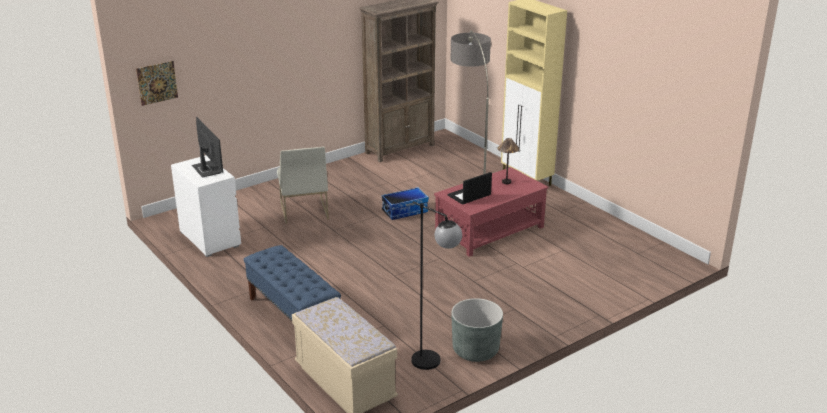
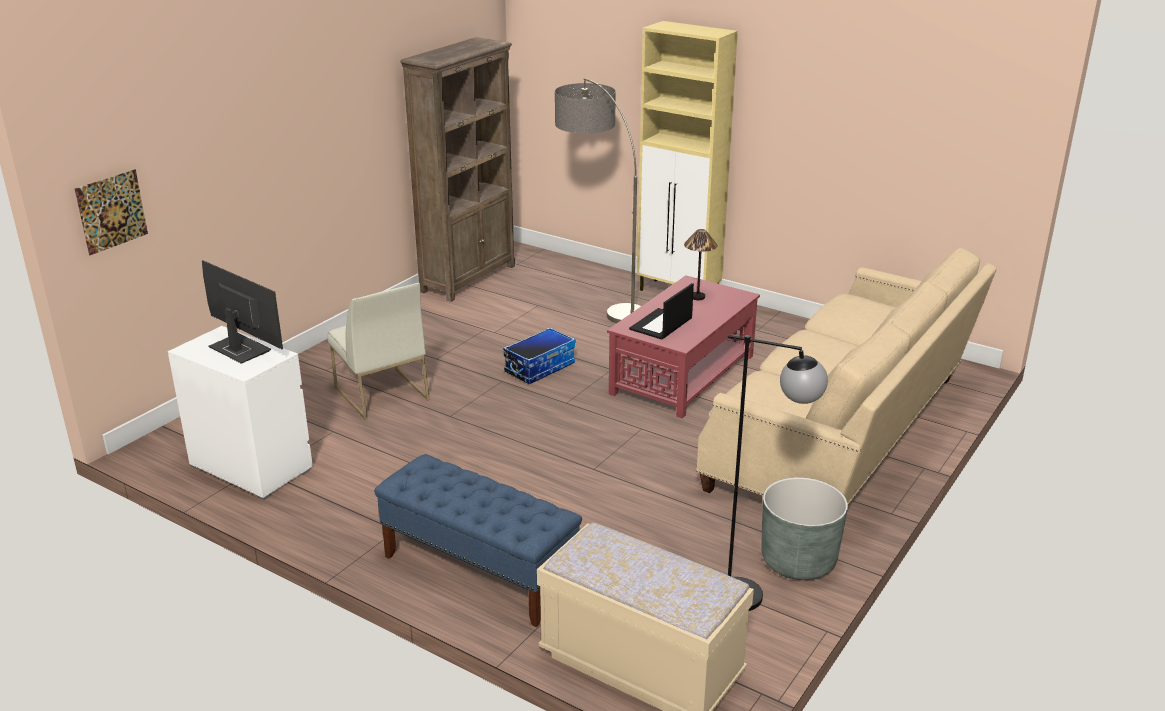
camera: 20 degrees left, 0 degrees up
(564, 285) = (844, 434): none -> beige sofa

